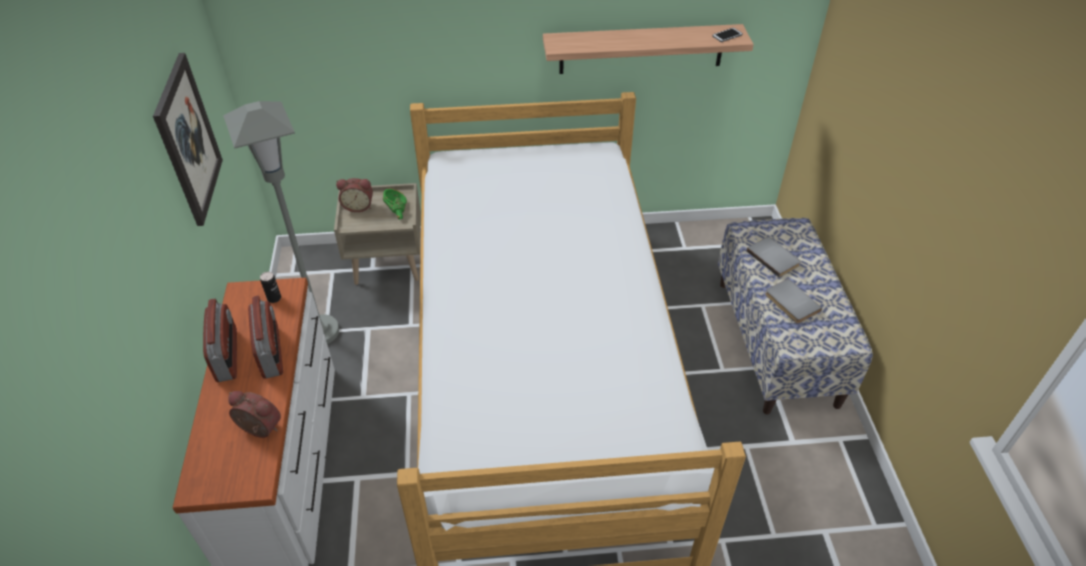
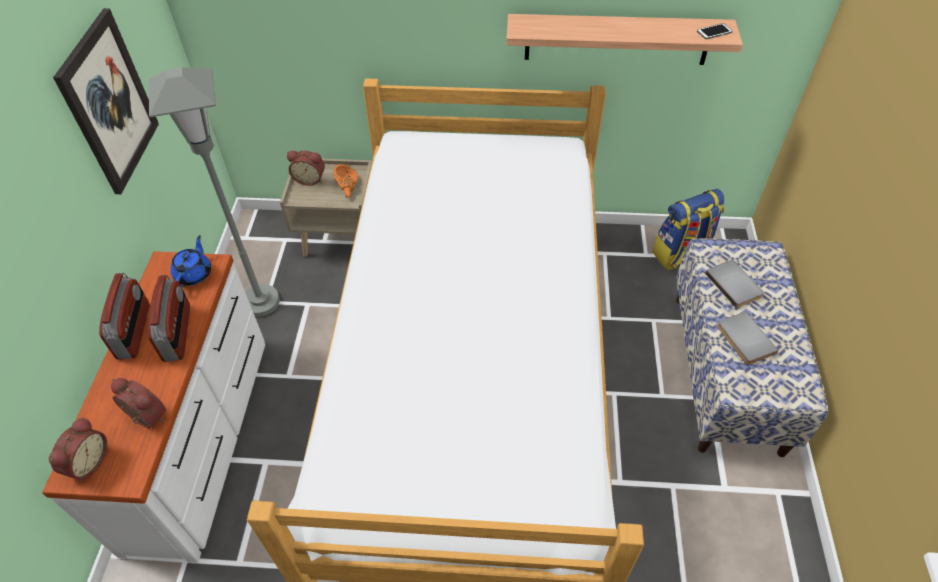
camera: 10 degrees right, 5 degrees up
(211, 475) = (87, 462): none -> alarm clock
(274, 298) = (194, 274): can -> blue teapot
(398, 210) = (348, 187): green bowl -> orange bowl
(717, 244) = (681, 255): none -> backpack

